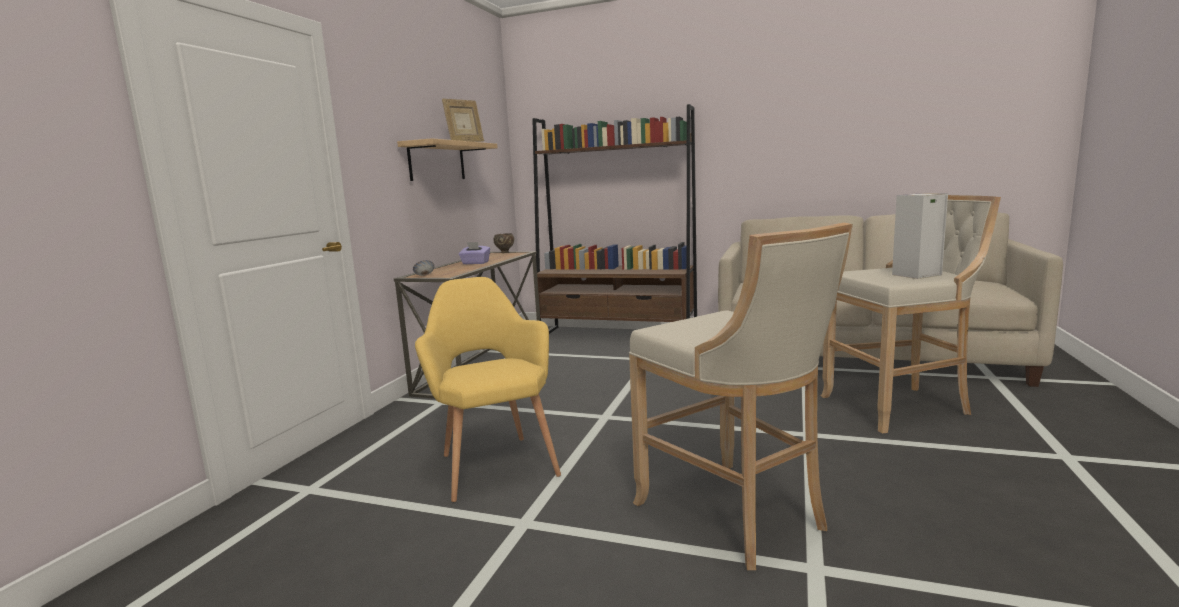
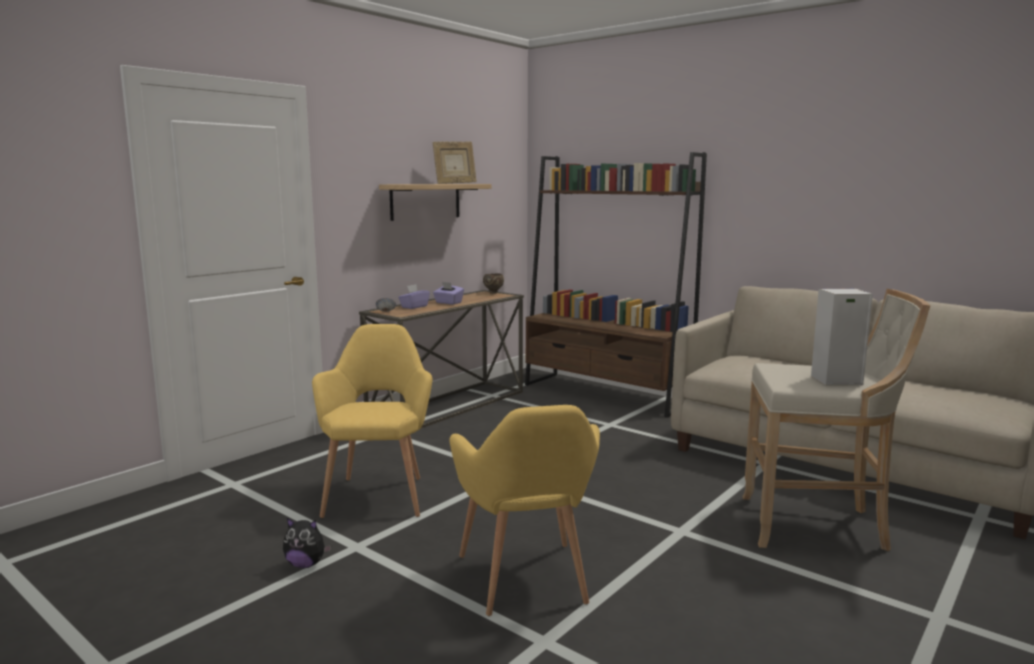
camera: 20 degrees right, 0 degrees up
(446, 269) = (414, 307): none -> purple tissue box
(485, 558) = (306, 564): none -> plush toy
(736, 516) = (526, 584): beige stool -> yellow armchair

